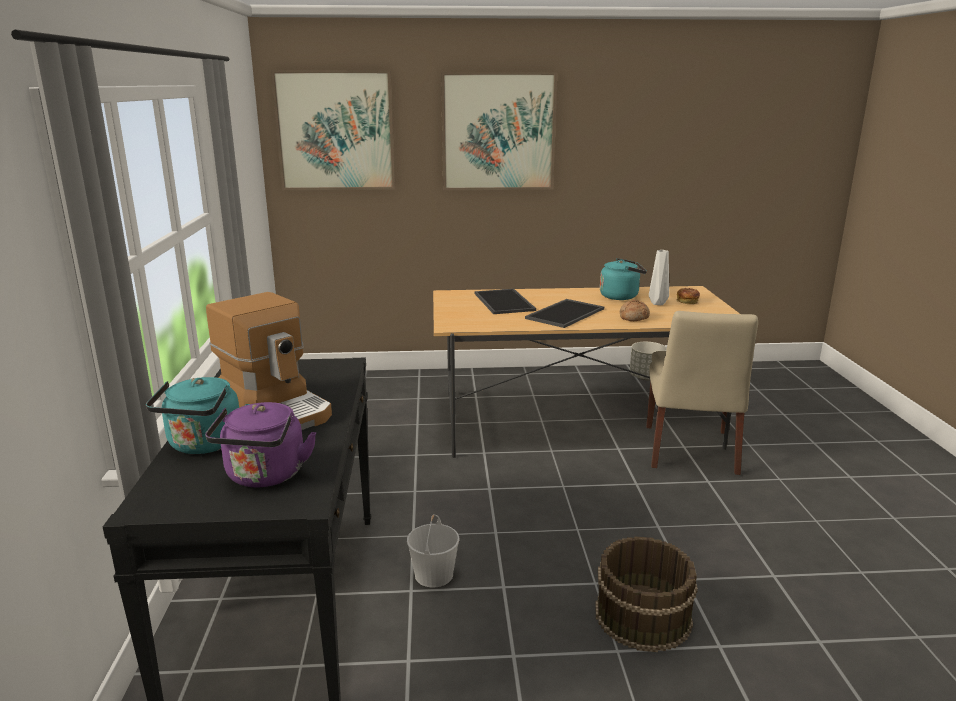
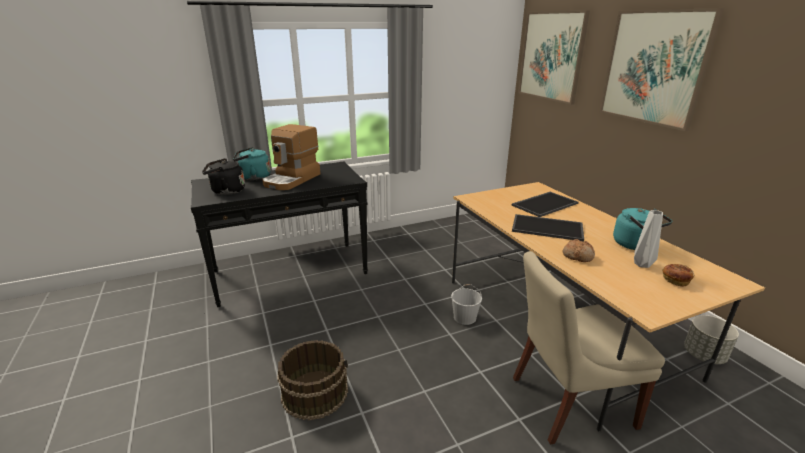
camera: 70 degrees right, 5 degrees up
(265, 476) = (226, 191): purple kettle -> black kettle
(433, 574) = (329, 304): white bucket -> white bucket (465, 317)

